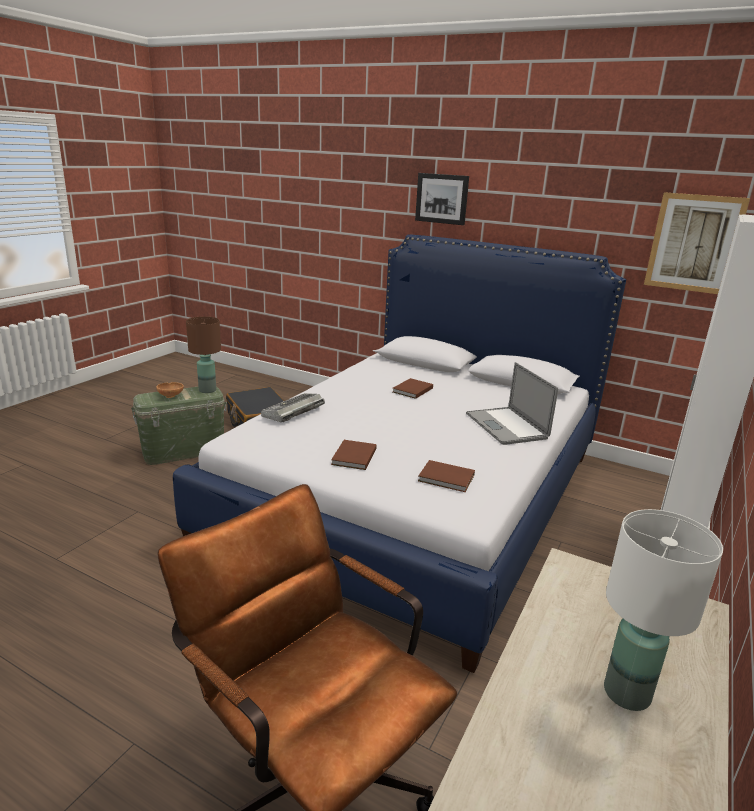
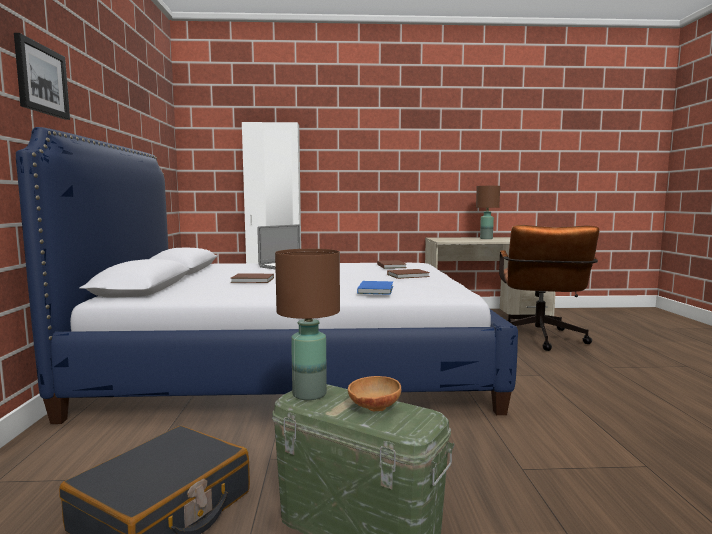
camera: 120 degrees left, 15 degrees down
(293, 412) = (376, 289): keyboard -> blue book
(627, 694) = (486, 238): white table lamp -> brown table lamp
(694, 243) = (161, 145): picture -> none

